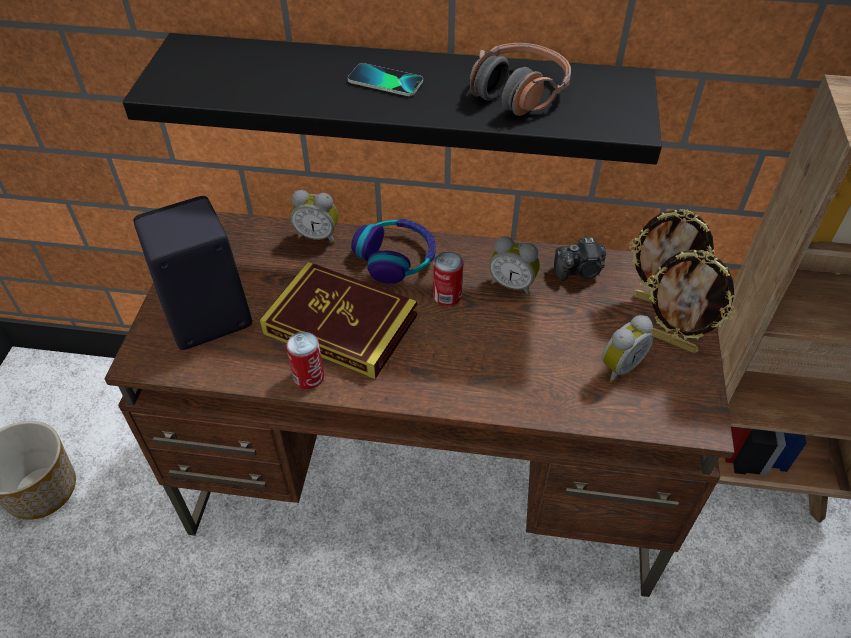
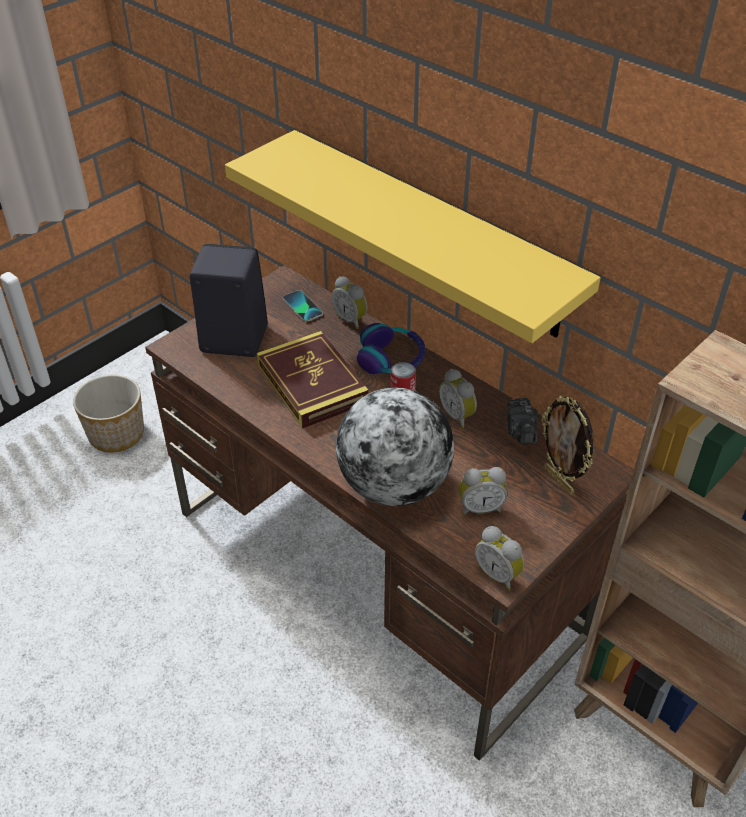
camera: 35 degrees right, 5 degrees down
(308, 377) = (262, 406): can -> none
(385, 81) = (394, 211): phone -> phone (302, 307)
(406, 97) = (430, 232): black shelf -> yellow shelf
(518, 92) = (476, 253): headphones -> none
(523, 390) = (394, 486): none -> globe
(580, 271) = (520, 431): camera -> camera turned 60 degrees clockwise
(673, 342) = (541, 514): picture frame -> none
(696, 423) = (498, 574): none -> alarm clock

